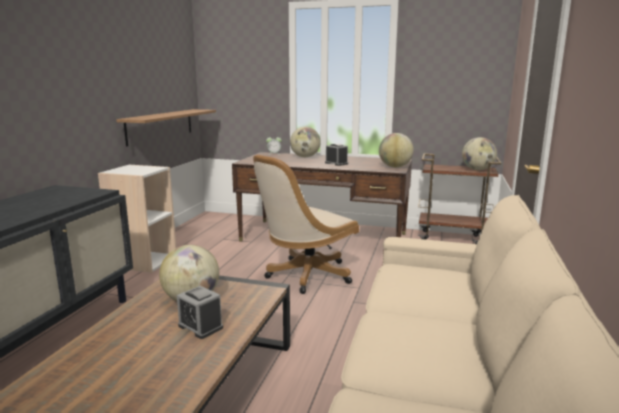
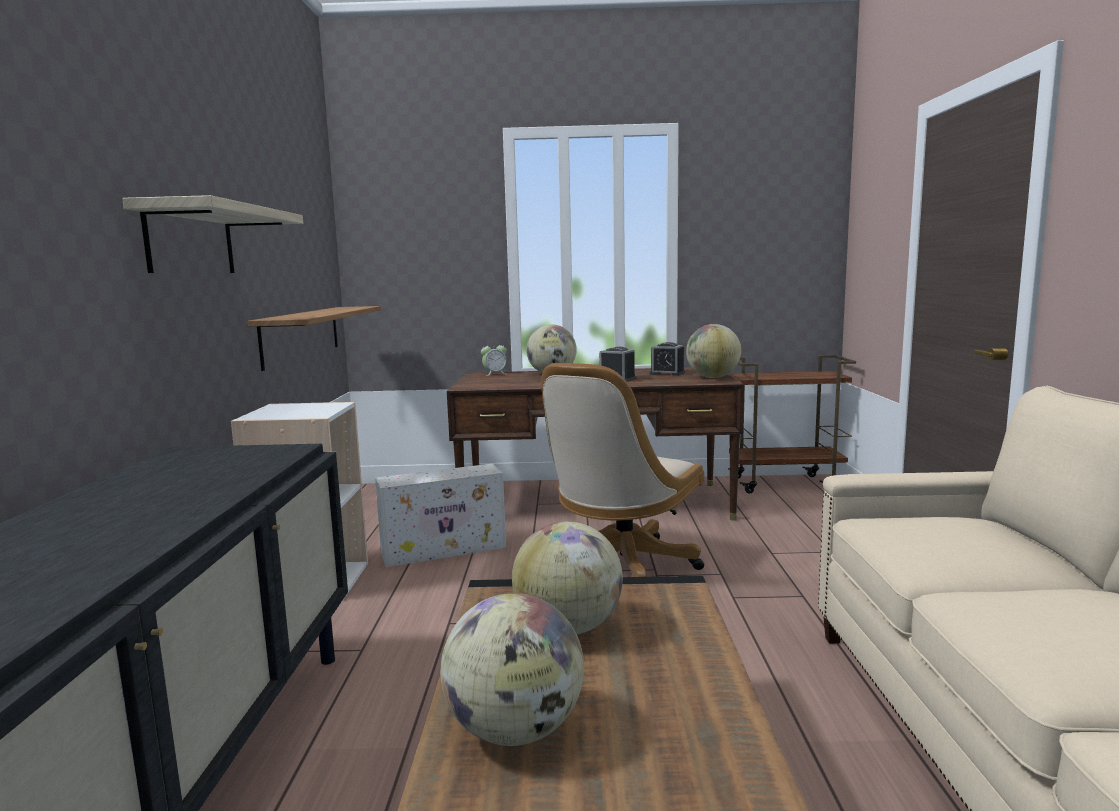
camera: 15 degrees left, 5 degrees down
(74, 78) = (191, 241): none -> shelf
(200, 326) = (642, 674): alarm clock -> alarm clock (667, 373)
(221, 253) = (445, 550): none -> white storage box
(477, 170) = (817, 375): globe -> globe (515, 731)

